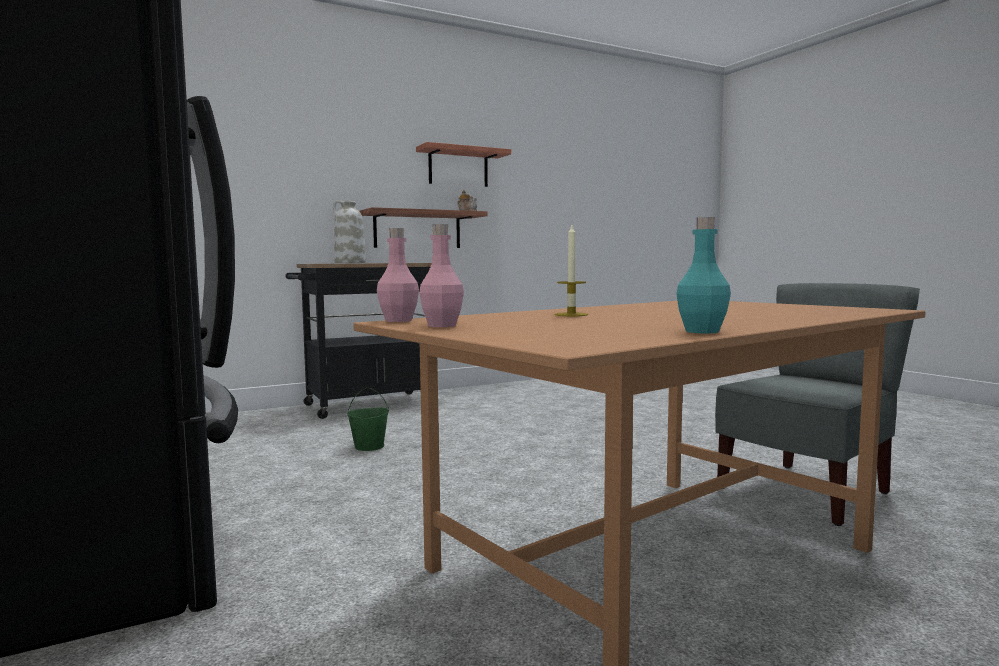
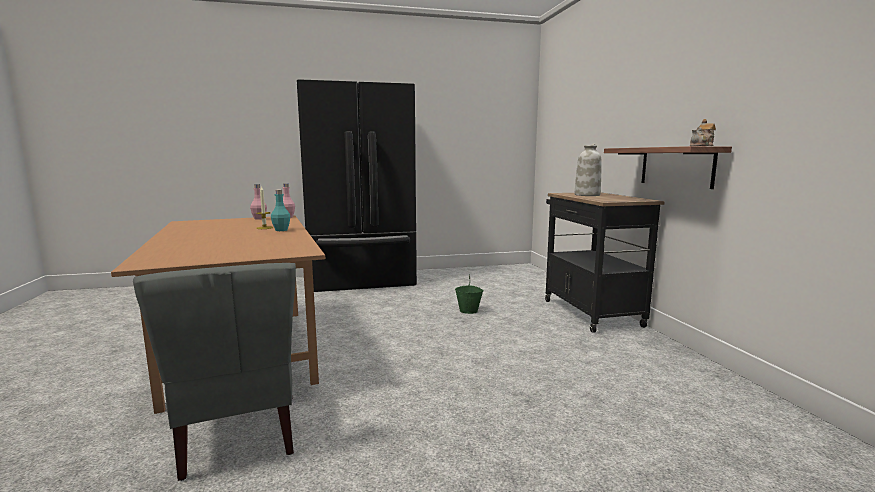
camera: 105 degrees right, 5 degrees up
(458, 167) = (726, 88): shelf -> none
(702, 331) = (173, 230): turquoise bottle -> turquoise bottle (281, 230)

